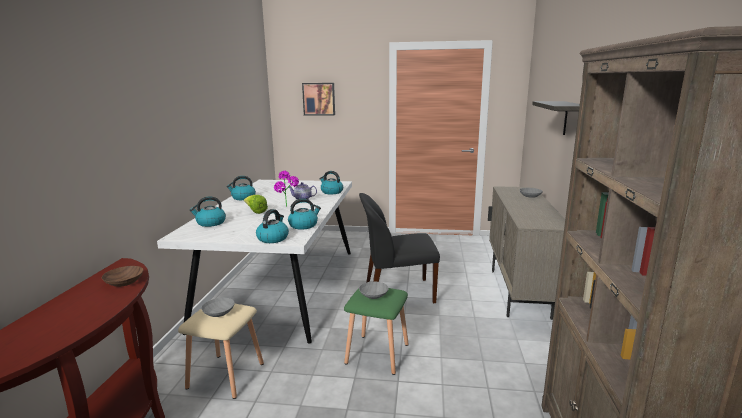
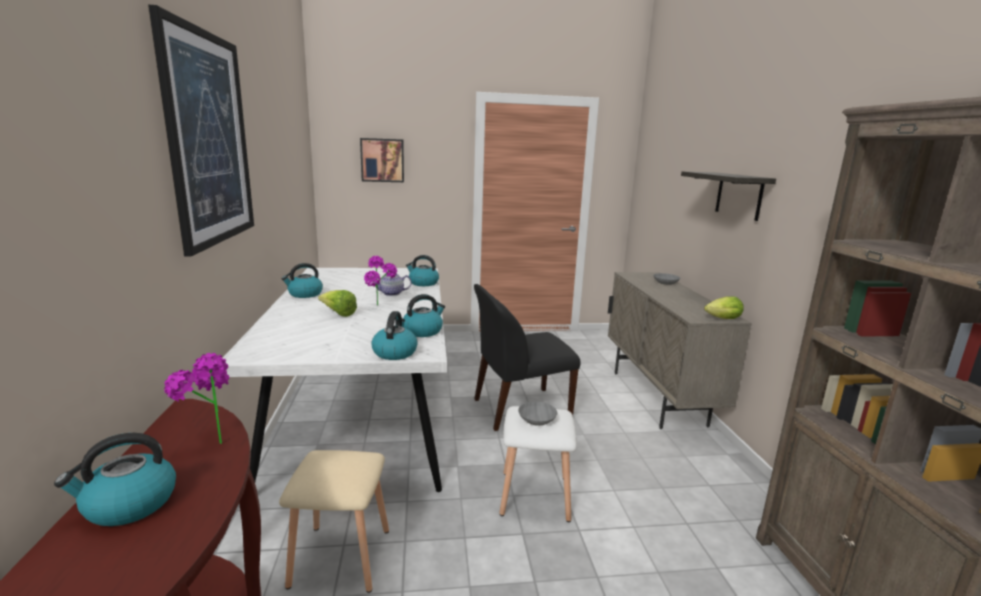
camera: 15 degrees left, 0 degrees up
(123, 282) = (209, 442): brown bowl -> potted plant
(159, 93) = (209, 139): none -> picture
(210, 223) = (283, 334): kettle -> kettle (129, 505)
(218, 312) = (335, 467): grey bowl -> none
(377, 354) = (535, 496): green stool -> white stool
(550, 226) = (721, 319): none -> lettuce

